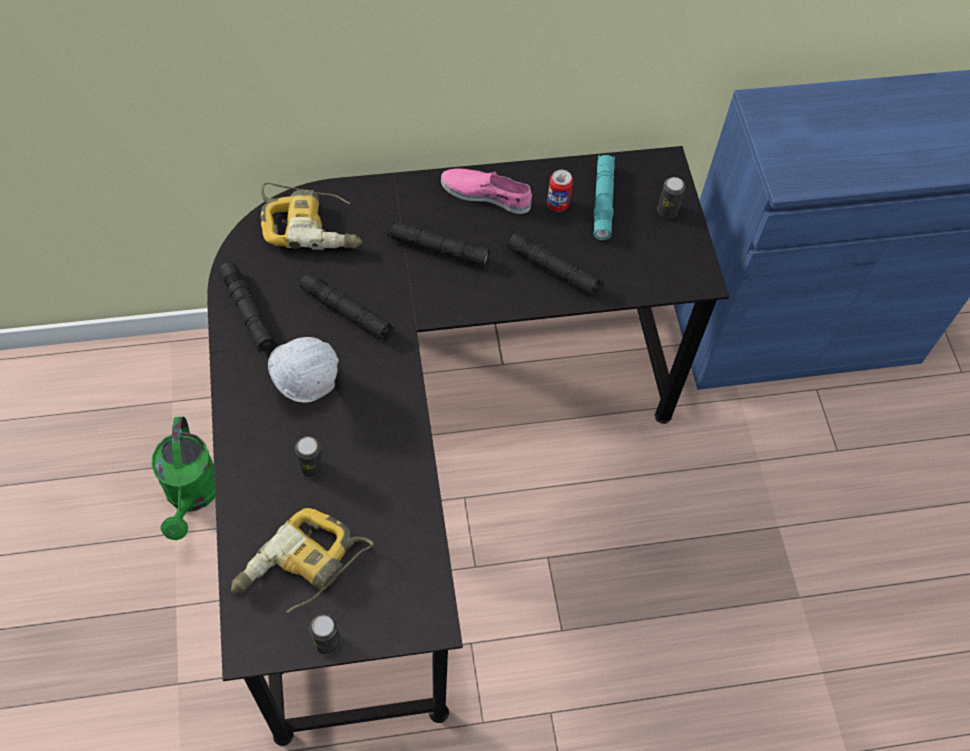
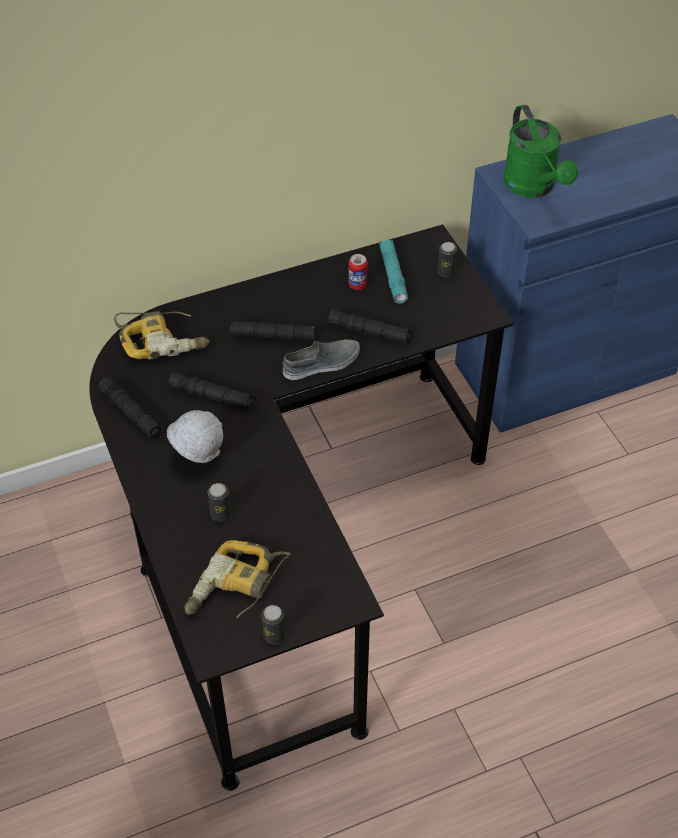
camera: 10 degrees left, 10 degrees down
(192, 496) = (92, 611): green watering can -> green watering can (534, 187)
(486, 194) = (298, 289): pink shoe -> none
(486, 299) = (322, 364): none -> grey shoe

